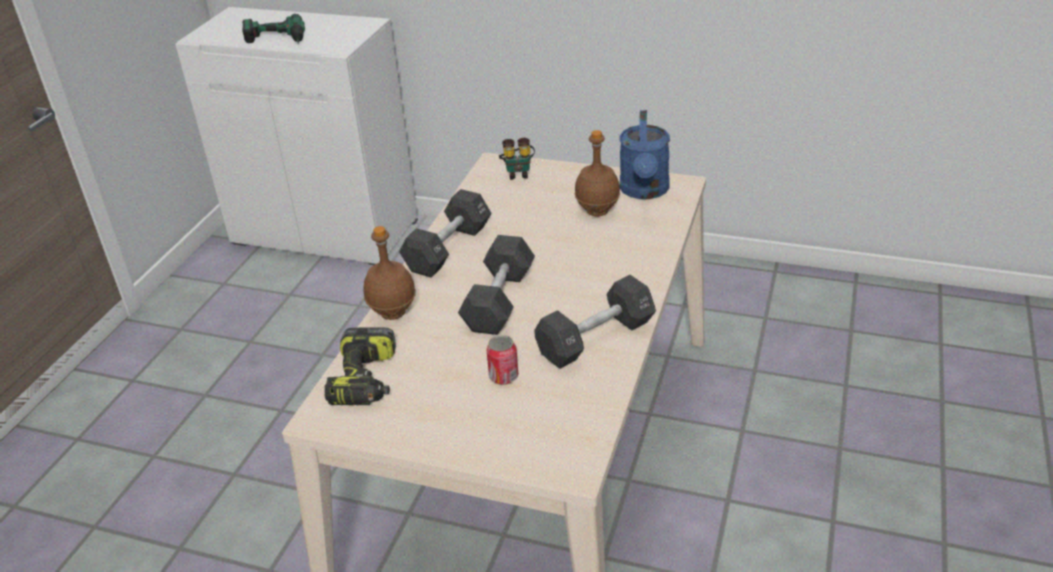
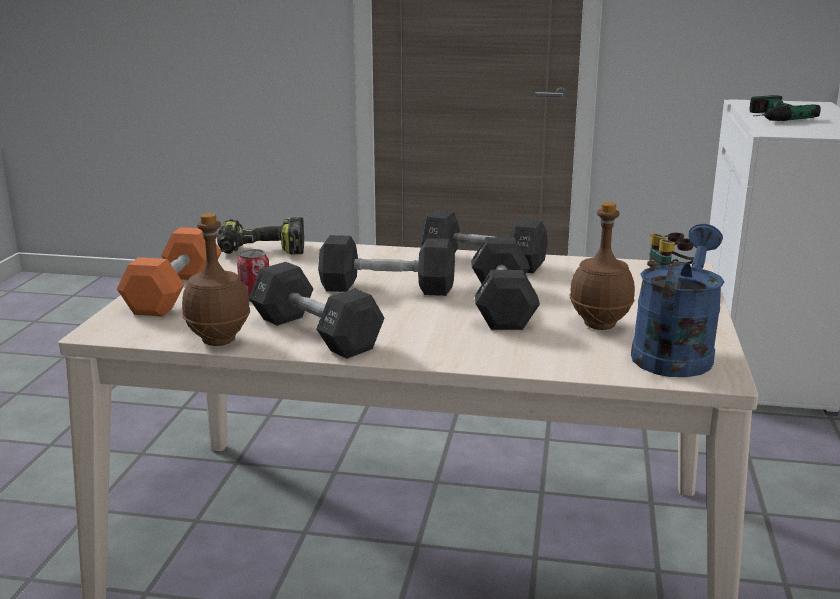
camera: 80 degrees right, 15 degrees down
(392, 314) = (361, 252): brown bottle -> brown bottle (218, 341)
(478, 432) = (174, 293): none -> orange dumbbell
(550, 247) = (502, 305): none -> black dumbbell
(644, 191) = (675, 352): blue watering can -> blue watering can turned 120 degrees clockwise

